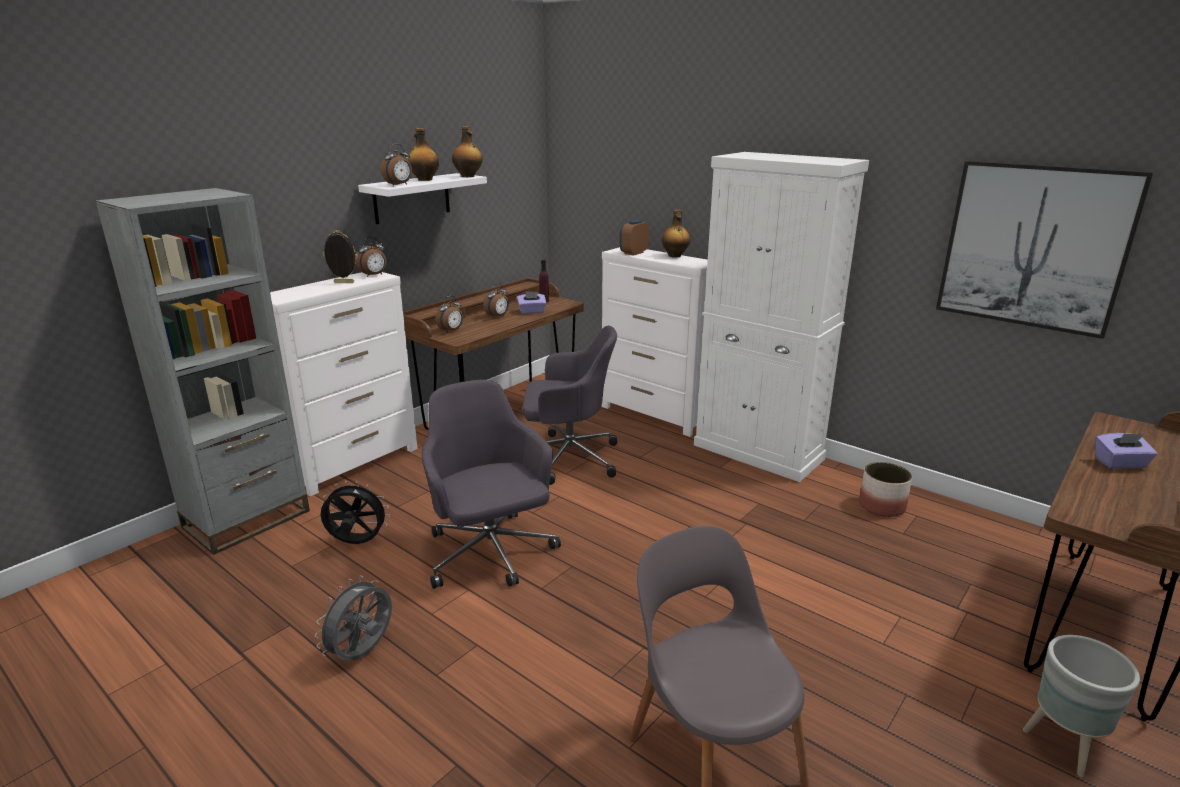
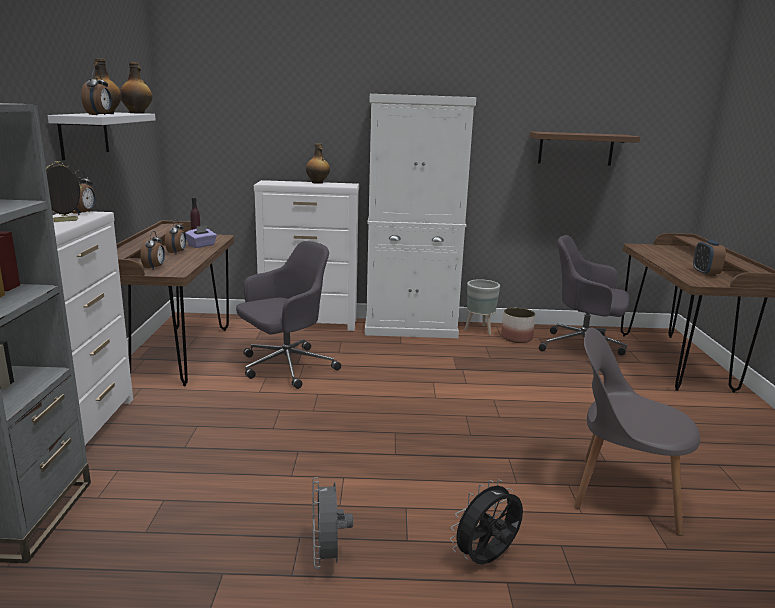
camera: 40 degrees left, 5 degrees down
(356, 543) = (188, 487): black fan -> black fan (486, 560)
(490, 554) = (323, 448): grey office chair -> grey office chair (583, 348)
(633, 253) = (282, 183): alarm clock -> alarm clock (705, 273)
(1034, 247) = (575, 148): picture -> brown shelf
(1061, 747) = (728, 415): grey planter -> grey planter (479, 330)
(1120, 463) = (672, 260): purple tissue box -> none

